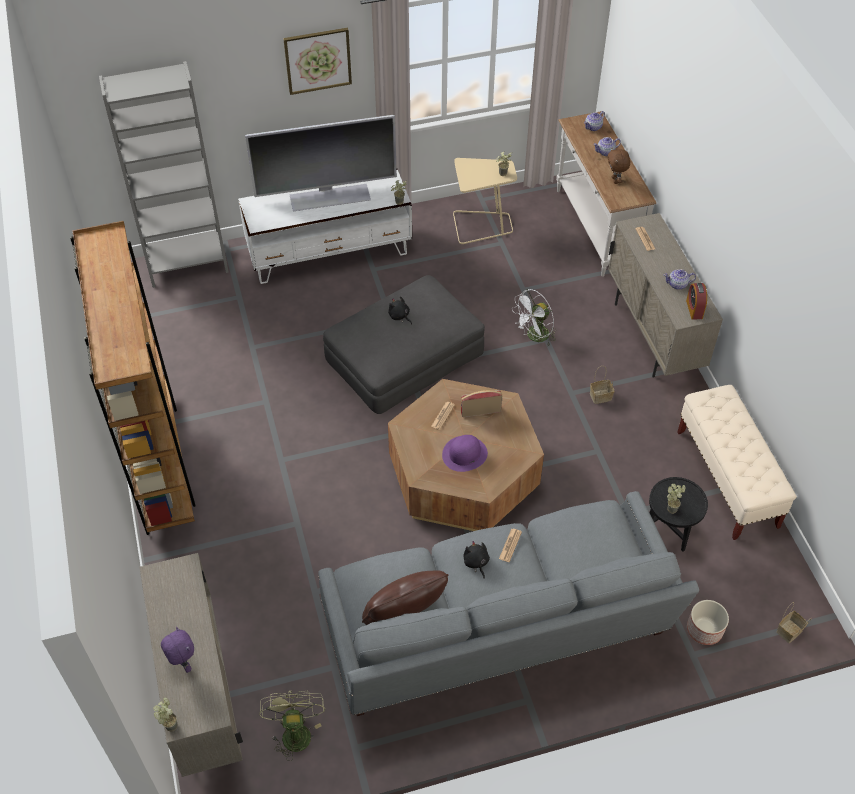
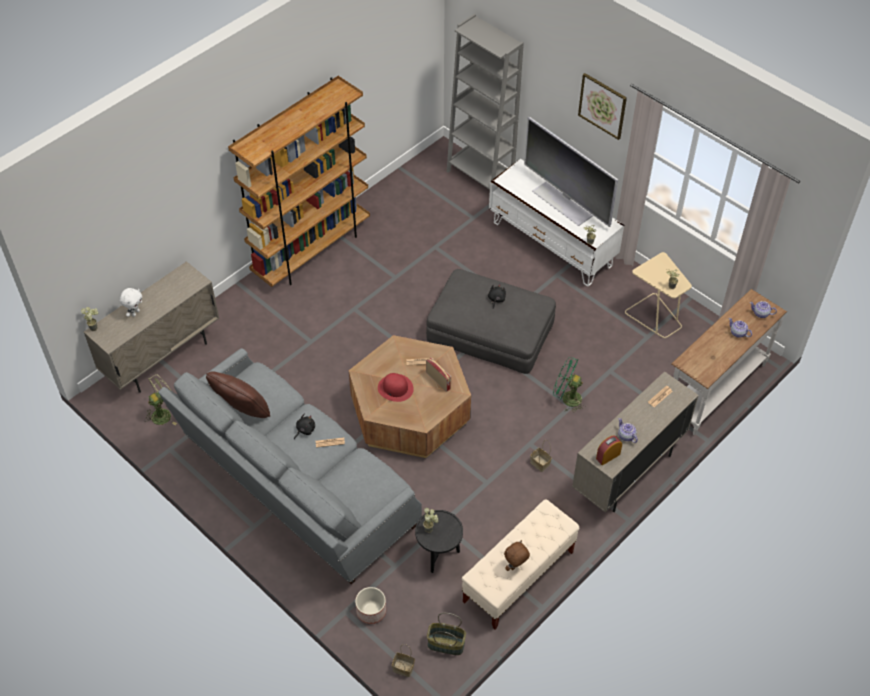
camera: 60 degrees right, 0 degrees up
(183, 663) = (135, 313): purple plush toy -> white plush toy
(465, 454) = (395, 388): purple hat -> red hat
(534, 337) = (567, 398): white fan -> green fan
(615, 180) = (710, 352): brown plush toy -> brown plush toy (515, 567)
(777, 579) = (445, 644): none -> basket

